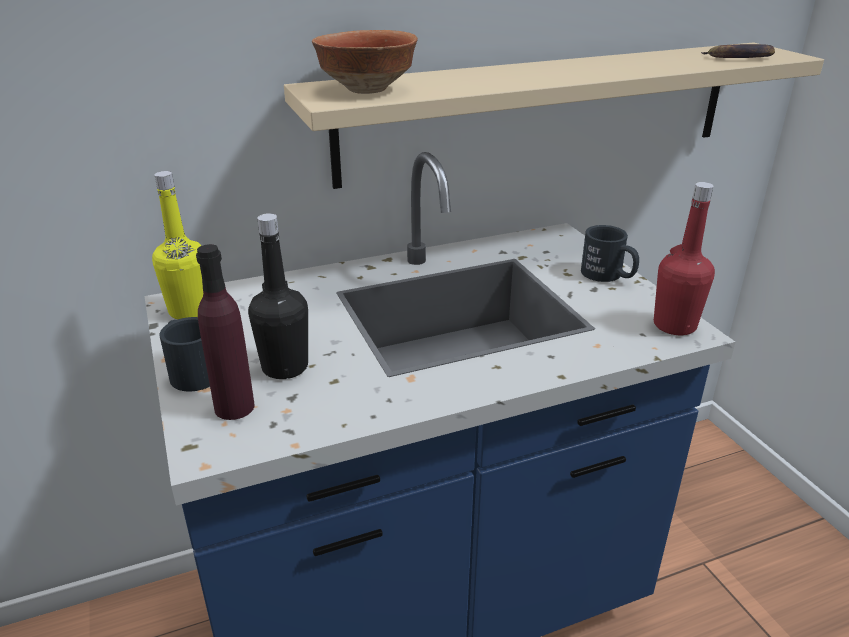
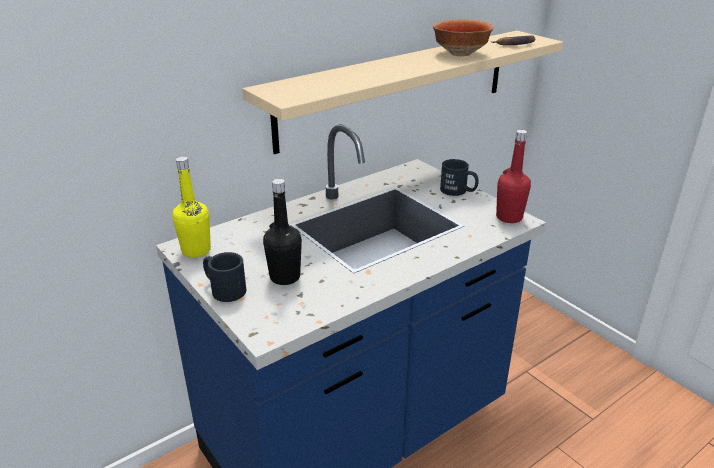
camera: 15 degrees left, 0 degrees up
(234, 407) = (267, 306): purple bottle -> none
(365, 89) = (302, 88): bowl -> bowl (459, 54)

